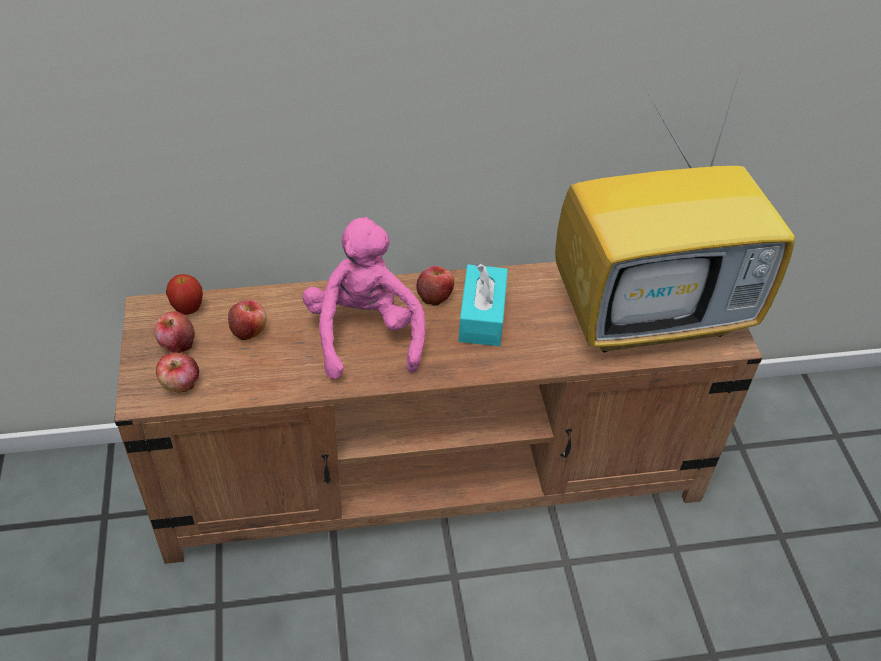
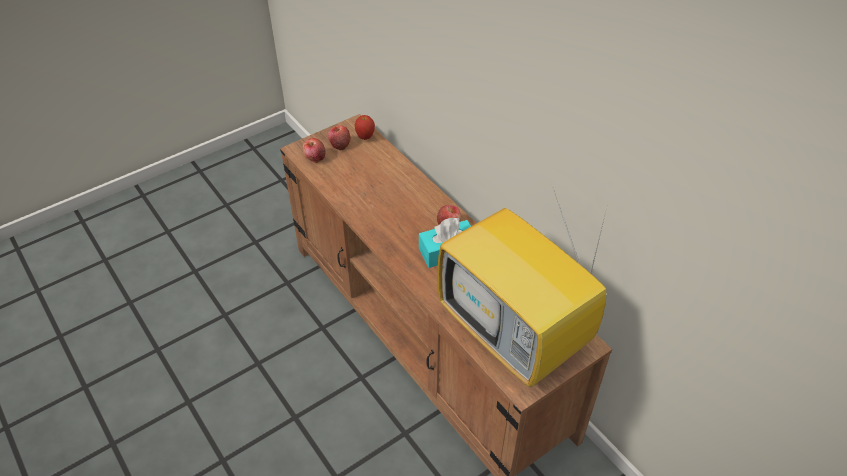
camera: 65 degrees right, 0 degrees up
(249, 330) = (366, 164): apple -> none
(364, 334) = (396, 207): pink plush toy -> none

